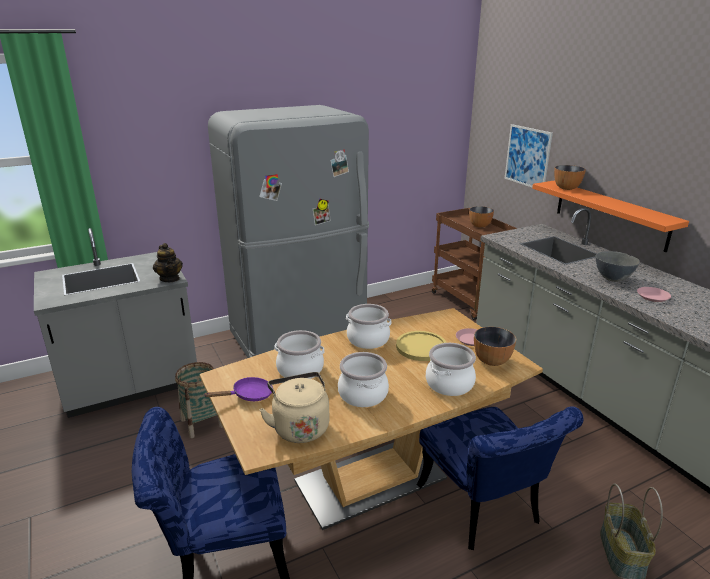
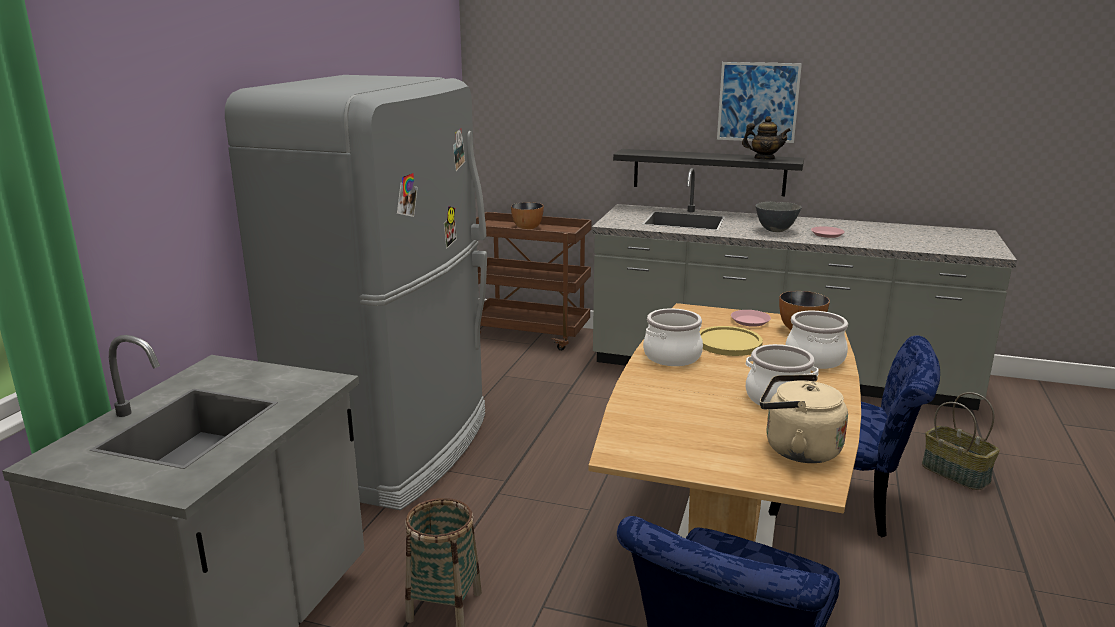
camera: 45 degrees left, 5 degrees down
(170, 279) = (321, 382): teapot -> teapot (764, 158)
(249, 395) = (691, 453): purple frying pan -> none
(300, 370) = (679, 409): cooking pot -> none
(527, 156) = (574, 127): picture -> picture (758, 102)
(567, 188) = (653, 152): bowl -> none
(610, 214) = (708, 172): orange shelf -> black shelf

